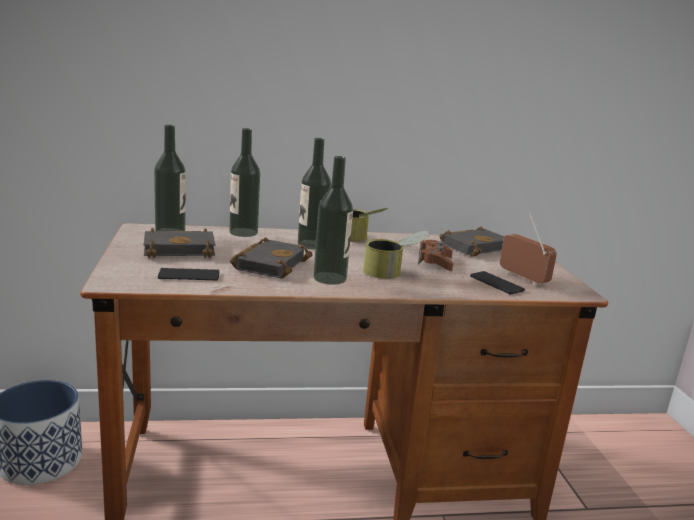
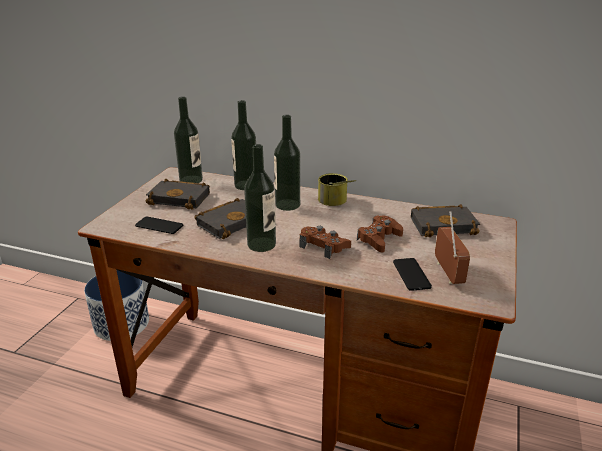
camera: 30 degrees right, 10 degrees up
(393, 273) = (324, 246): can -> brown game controller

